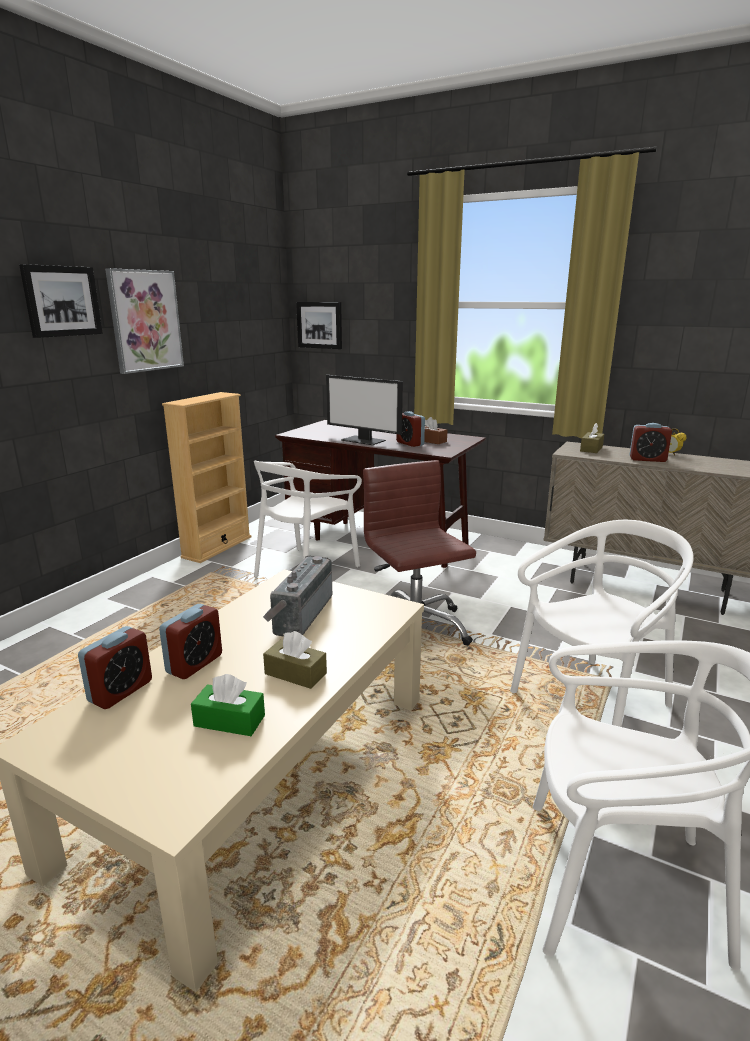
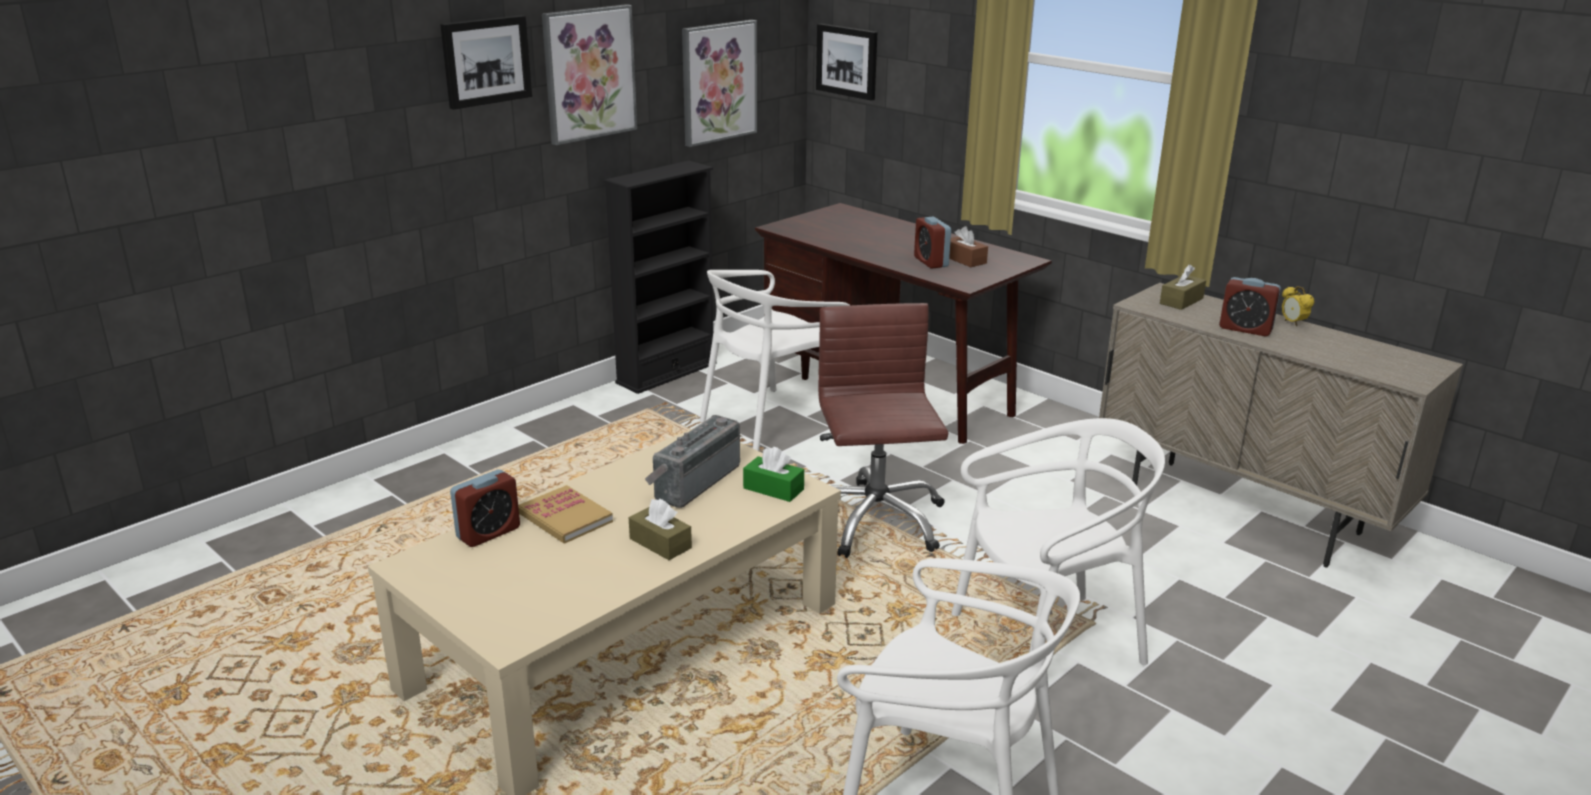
camera: 15 degrees right, 5 degrees up
(194, 664) = (565, 518): alarm clock -> book
(217, 547) = (666, 373): beige bookcase -> black bookcase
(229, 721) = (579, 576): green tissue box -> green tissue box (773, 489)
(236, 337) = (718, 82): none -> picture
(364, 440) = (870, 249): monitor -> none

